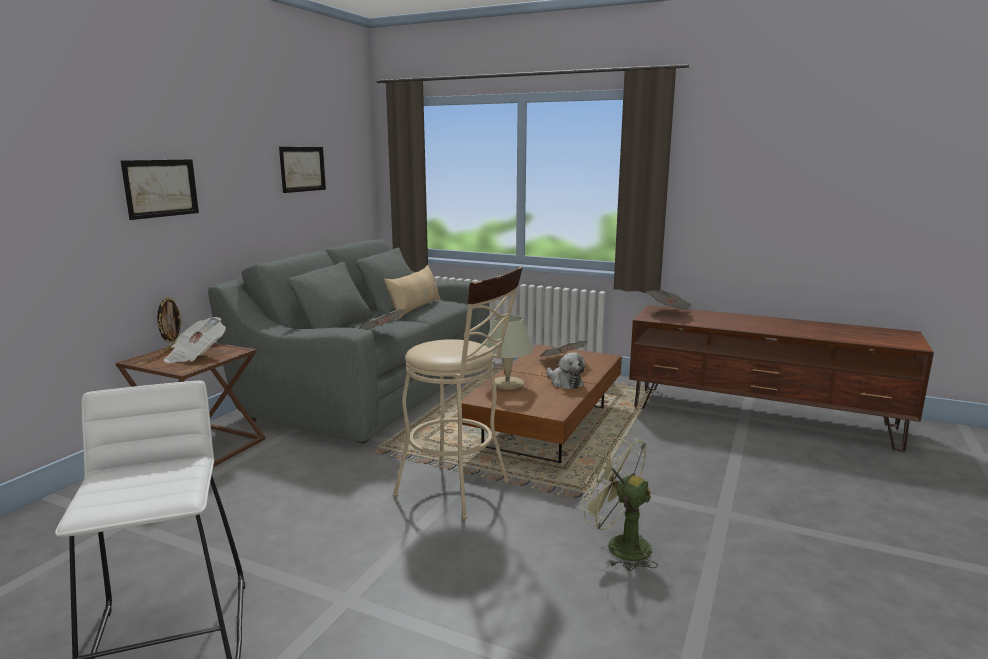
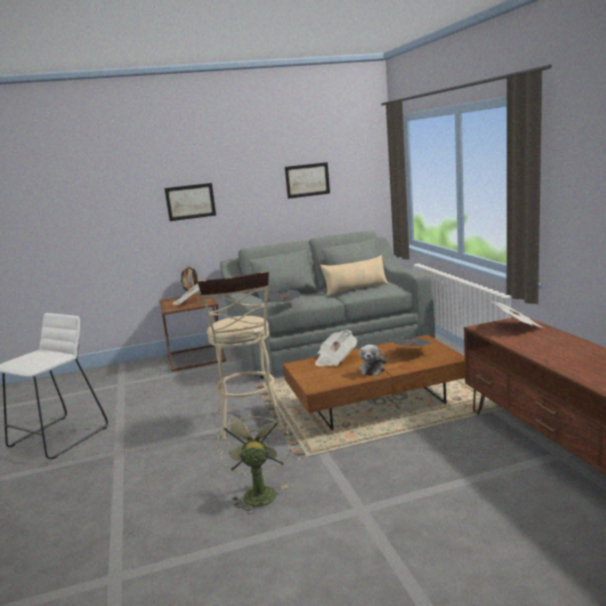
camera: 50 degrees right, 0 degrees up
(507, 384) = (335, 360): beige table lamp -> newspaper

